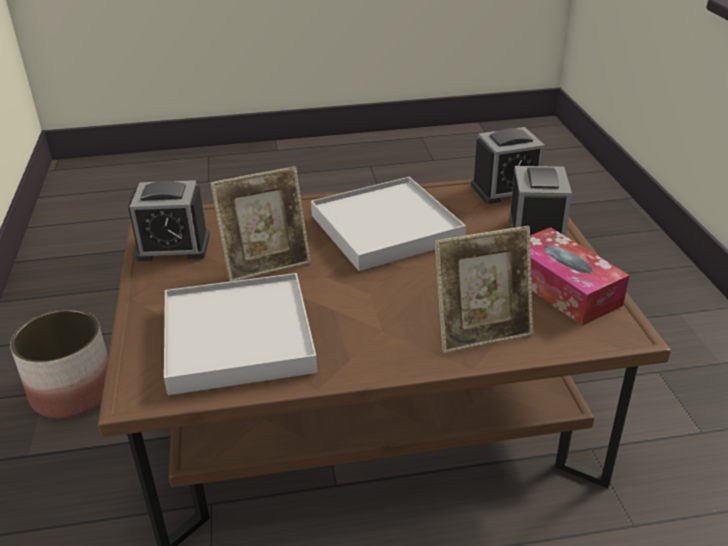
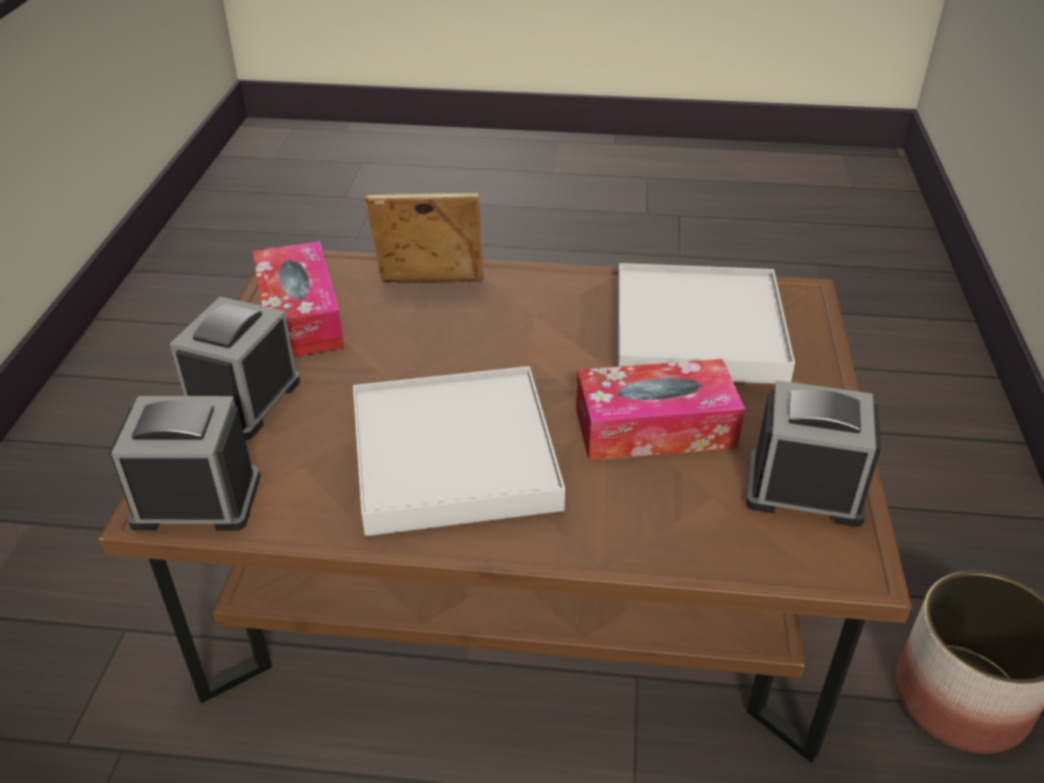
camera: 165 degrees left, 5 degrees up
(267, 264) = (654, 428): picture frame -> tissue box

